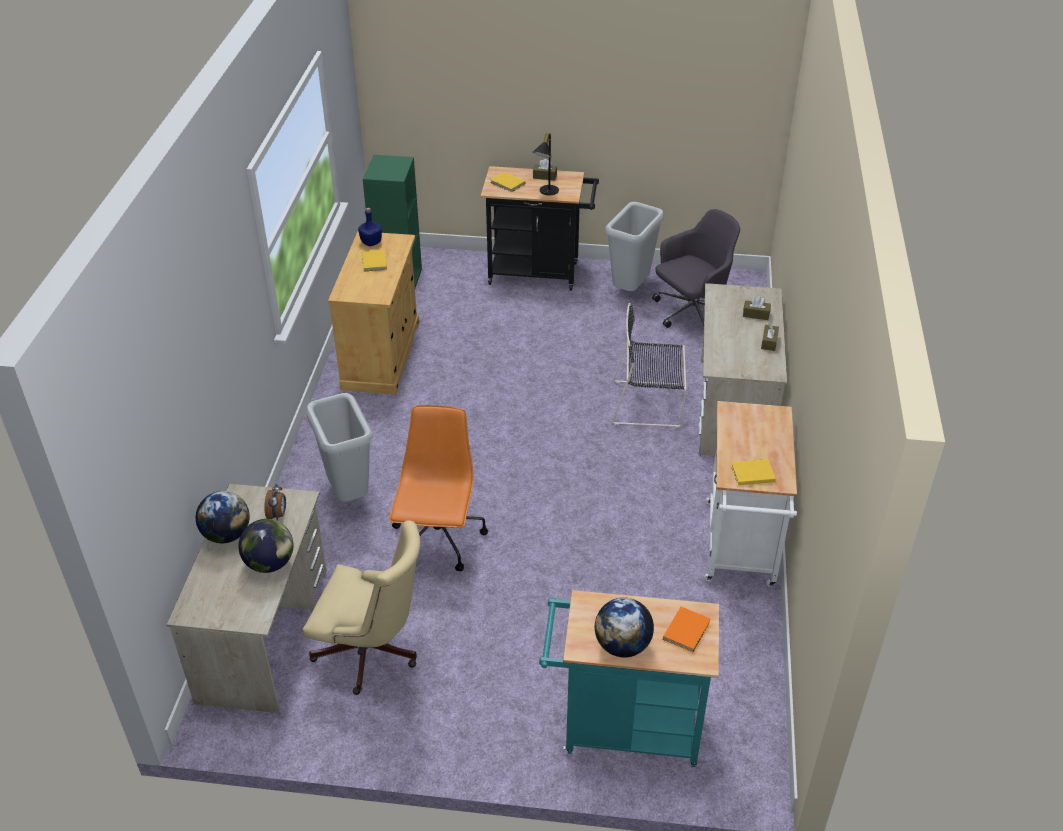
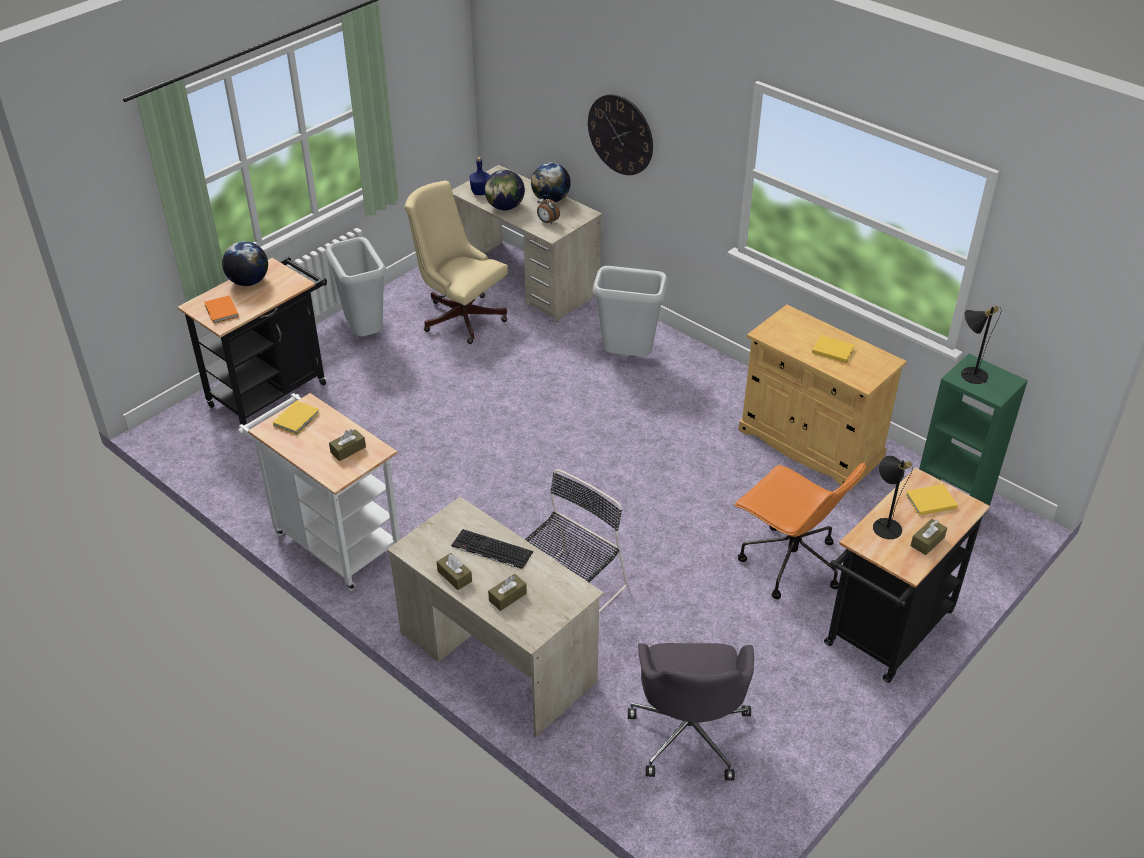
camera: 125 degrees right, 0 degrees up
(213, 380) = (620, 134): none -> wall clock
(371, 243) = (873, 361): blue bottle -> blue bottle (480, 192)
(372, 653) = (459, 316): beige office chair -> beige office chair turned 75 degrees clockwise
(387, 173) = (969, 373): none -> black table lamp
(438, 541) = (528, 382): orange office chair -> orange office chair (789, 562)
(622, 728) = (273, 391): turquoise cart -> black cart
(630, 290) = (786, 702): grey trash can -> grey trash can (364, 334)
(730, 338) = (490, 550): none -> keyboard
(747, 425) = (348, 450): none -> brown tissue box

